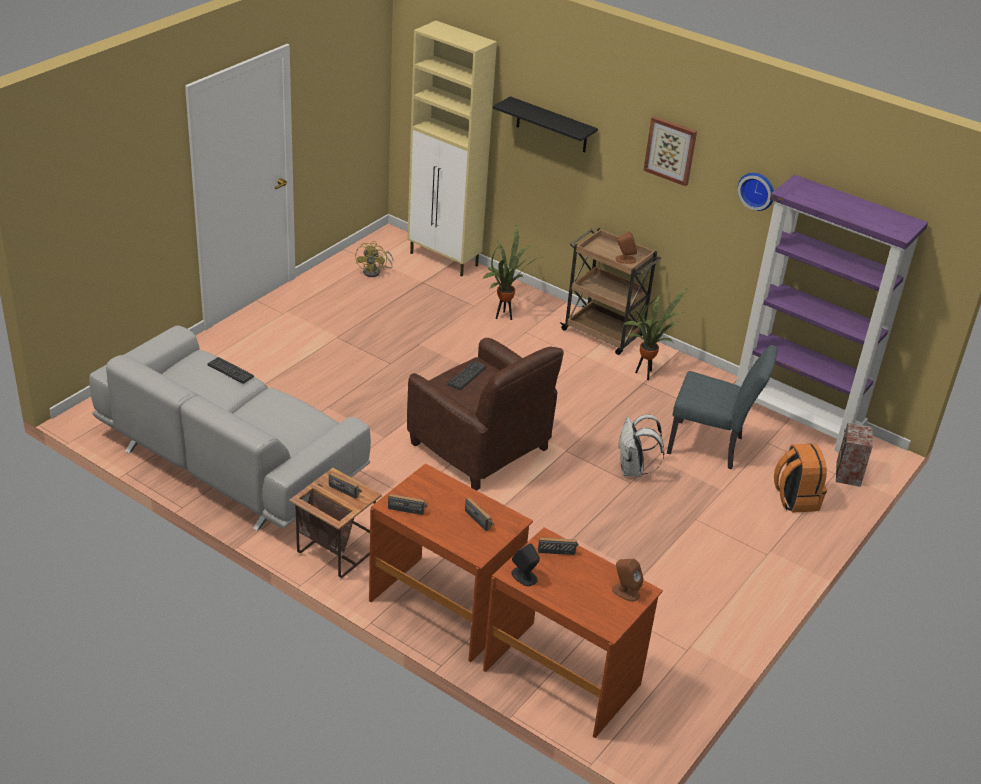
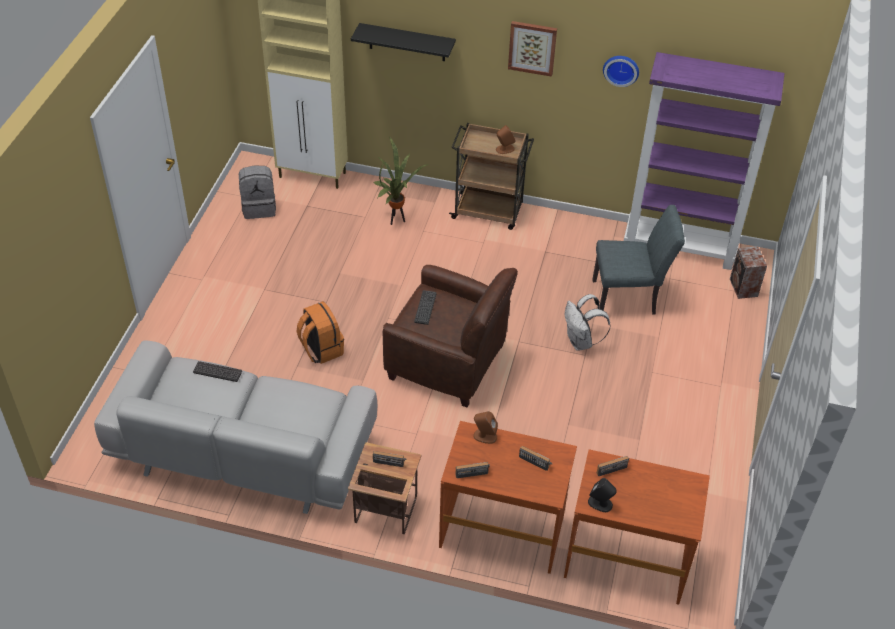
camera: 20 degrees left, 10 degrees up
(375, 272) = (259, 207): yellow fan -> grey backpack
(625, 591) = (683, 488): brown speaker -> brown speaker (485, 436)
(646, 374) = (543, 242): potted plant -> none
(795, 498) = (716, 325): orange backpack -> orange backpack (321, 349)

